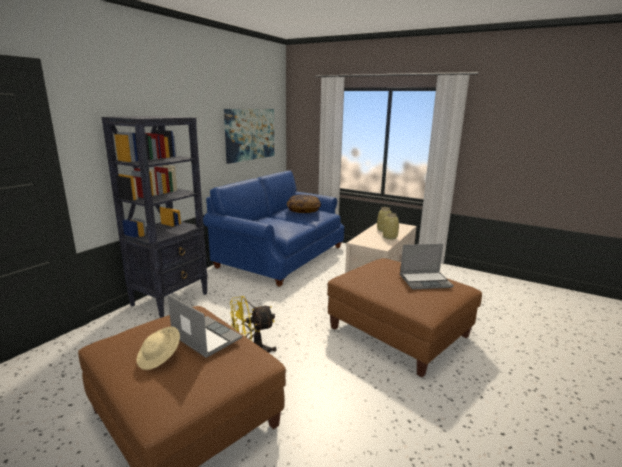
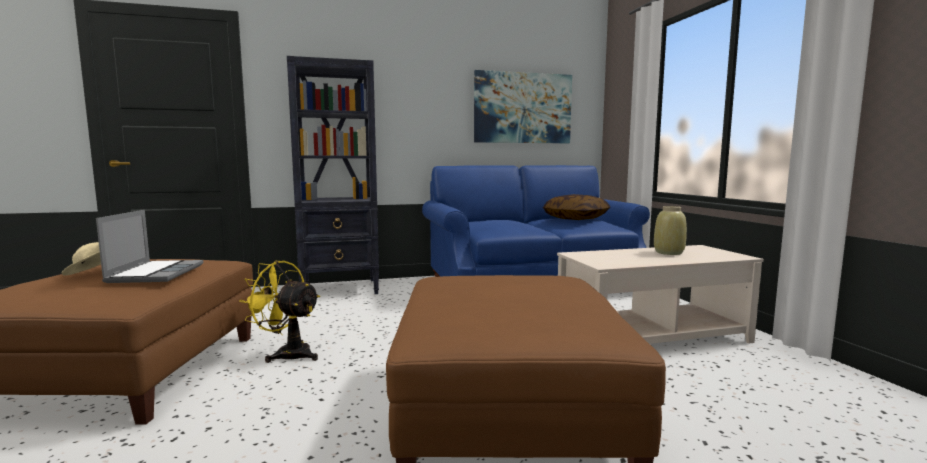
camera: 45 degrees right, 10 degrees down
(390, 237) = (653, 260): beige vase -> none
(425, 281) = (545, 306): laptop -> none

